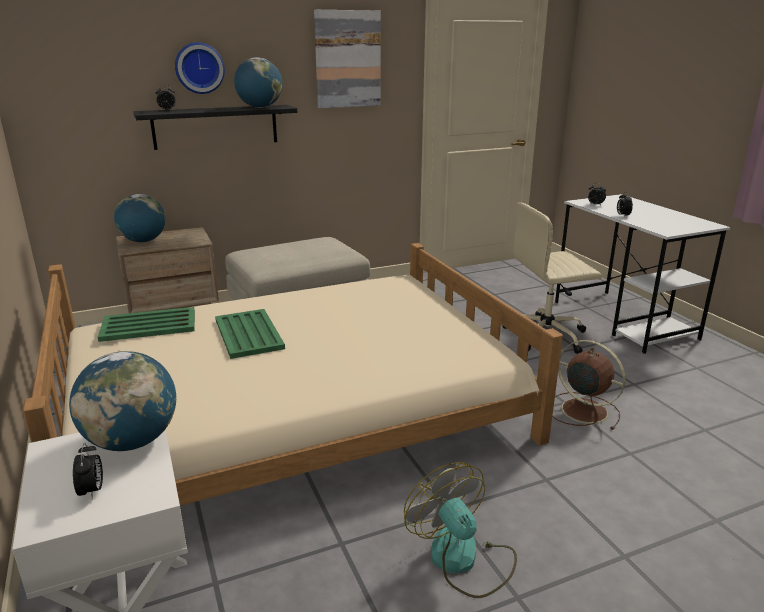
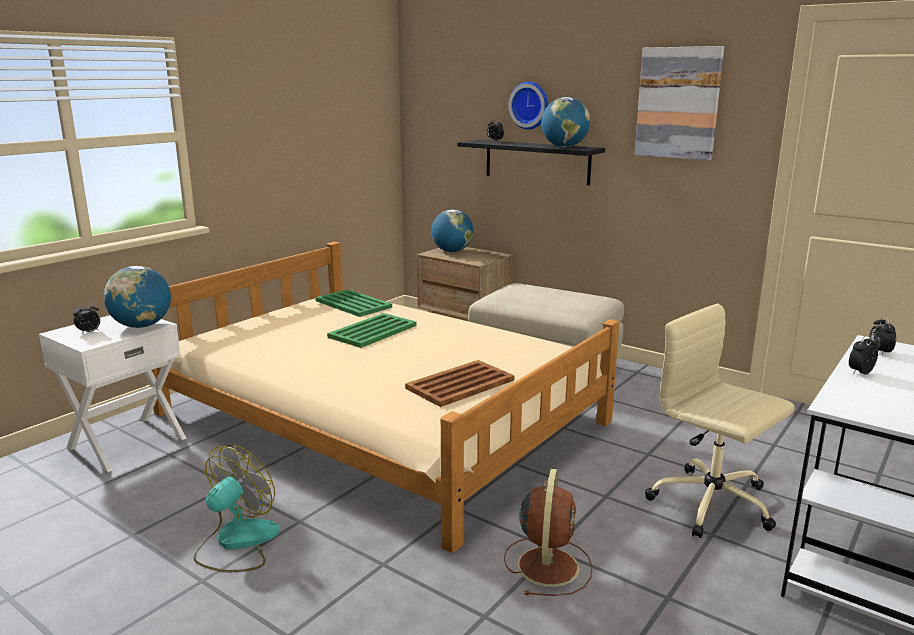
camera: 60 degrees right, 5 degrees down
(424, 328) = (461, 384): none -> brown tray

